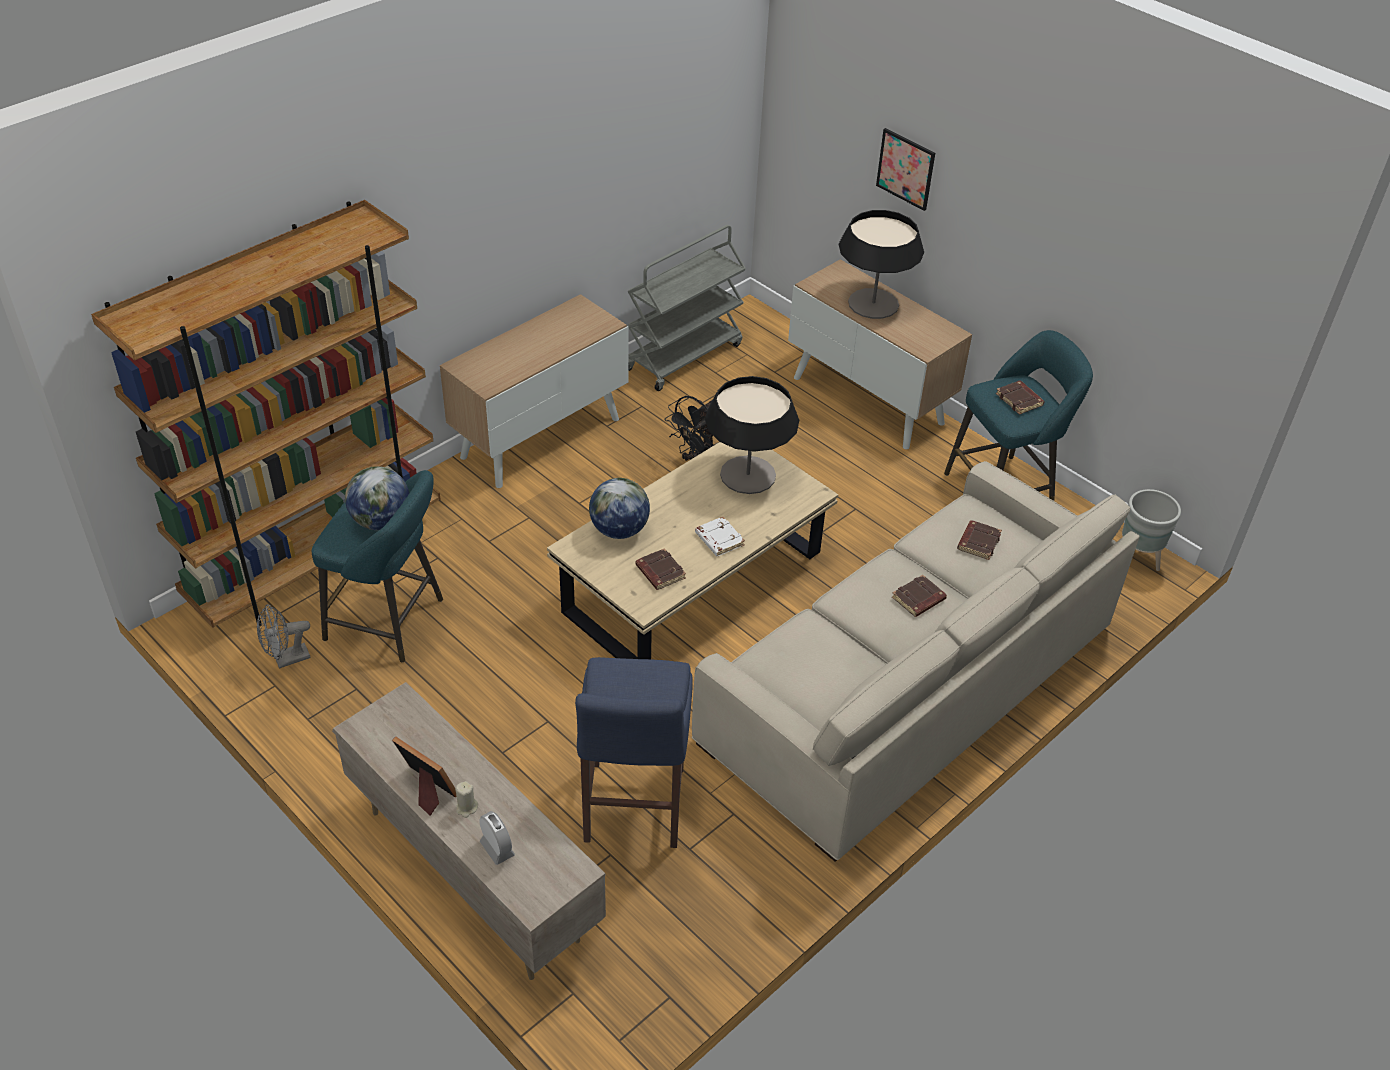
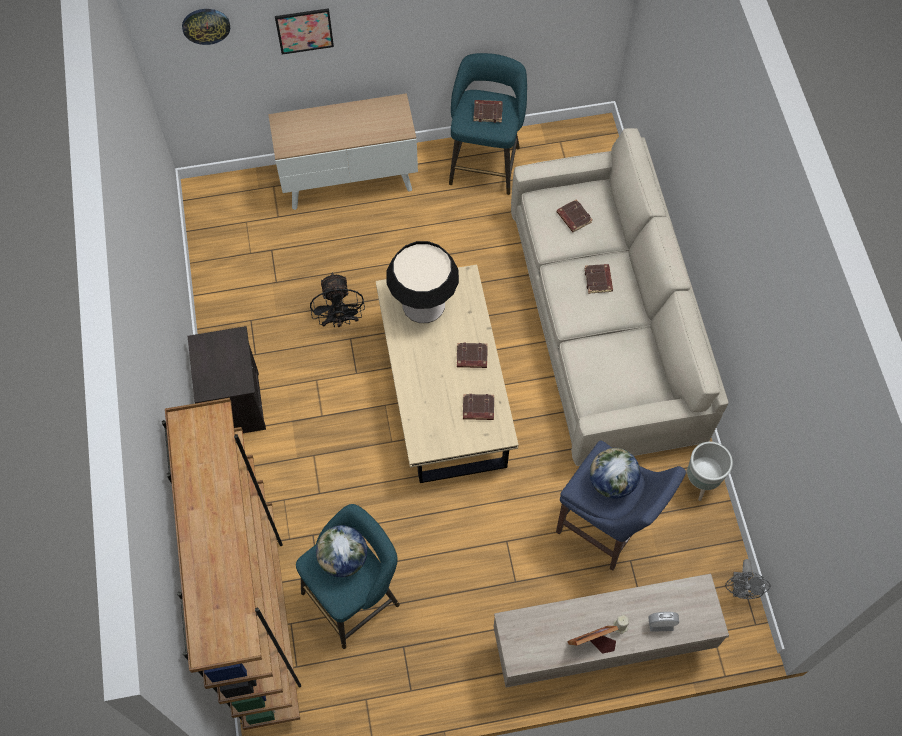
camera: 55 degrees left, 20 degrees up
(286, 659) = (346, 681): grey fan -> grey fan (740, 589)
(540, 437) = (235, 403): cabinet -> black nightstand
(619, 530) = (423, 411): globe -> globe (611, 482)
(684, 356) = (217, 262): grey cart -> none
(718, 539) = (471, 357): white book -> brown book
(826, 97) = (206, 25): none -> wall clock
(873, 304) = (333, 127): table lamp -> none
(1136, 561) = (590, 138): grey planter -> grey planter (700, 483)

